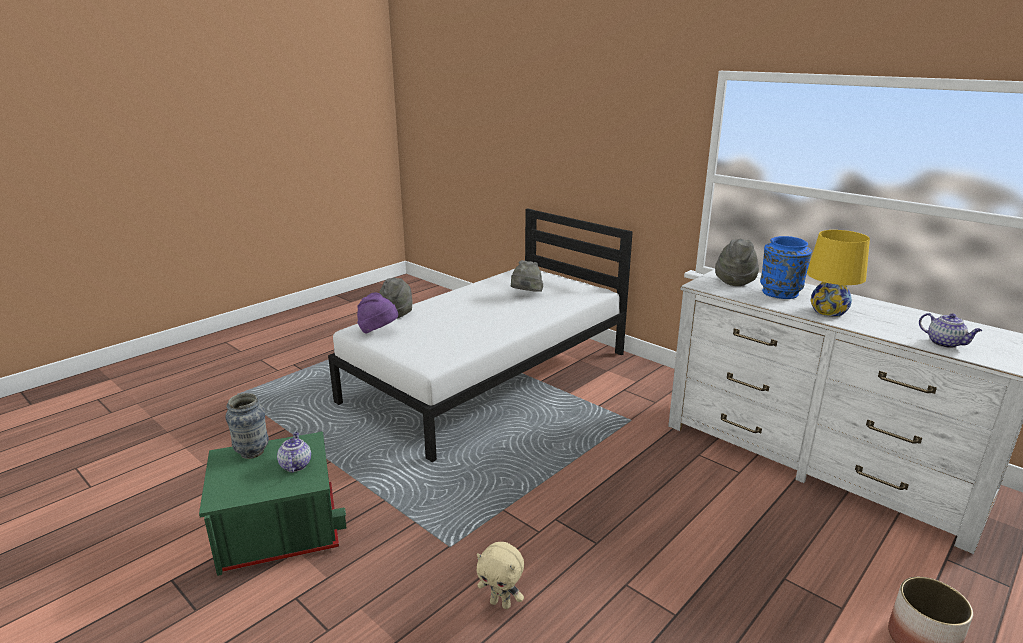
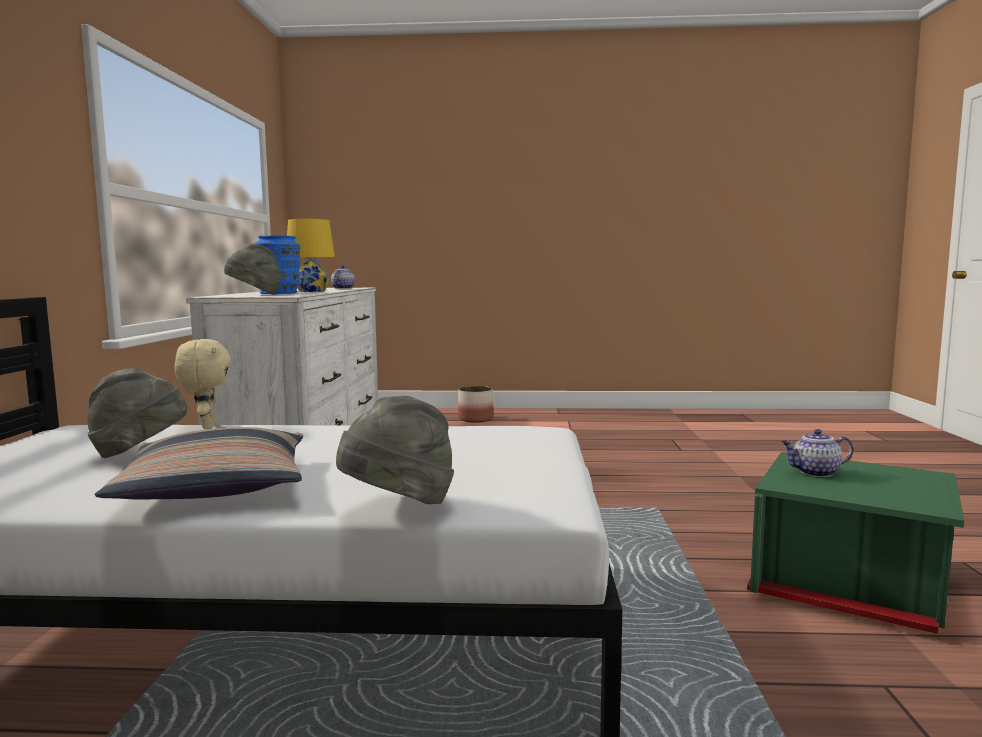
camera: 130 degrees left, 15 degrees down
(252, 452) = (880, 497): vase -> none
(295, 465) = (815, 472): teapot -> teapot turned 45 degrees clockwise
(378, 331) = (516, 487): purple hat -> none
(463, 299) = (216, 487): none -> pillow
(501, 603) = (658, 480): beige plush toy -> beige plush toy (206, 426)

